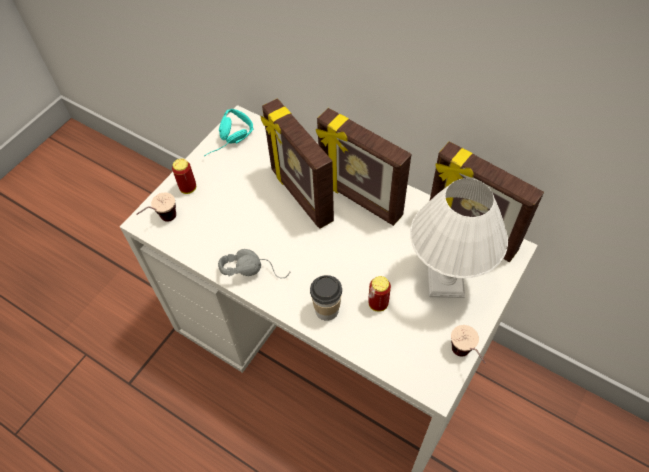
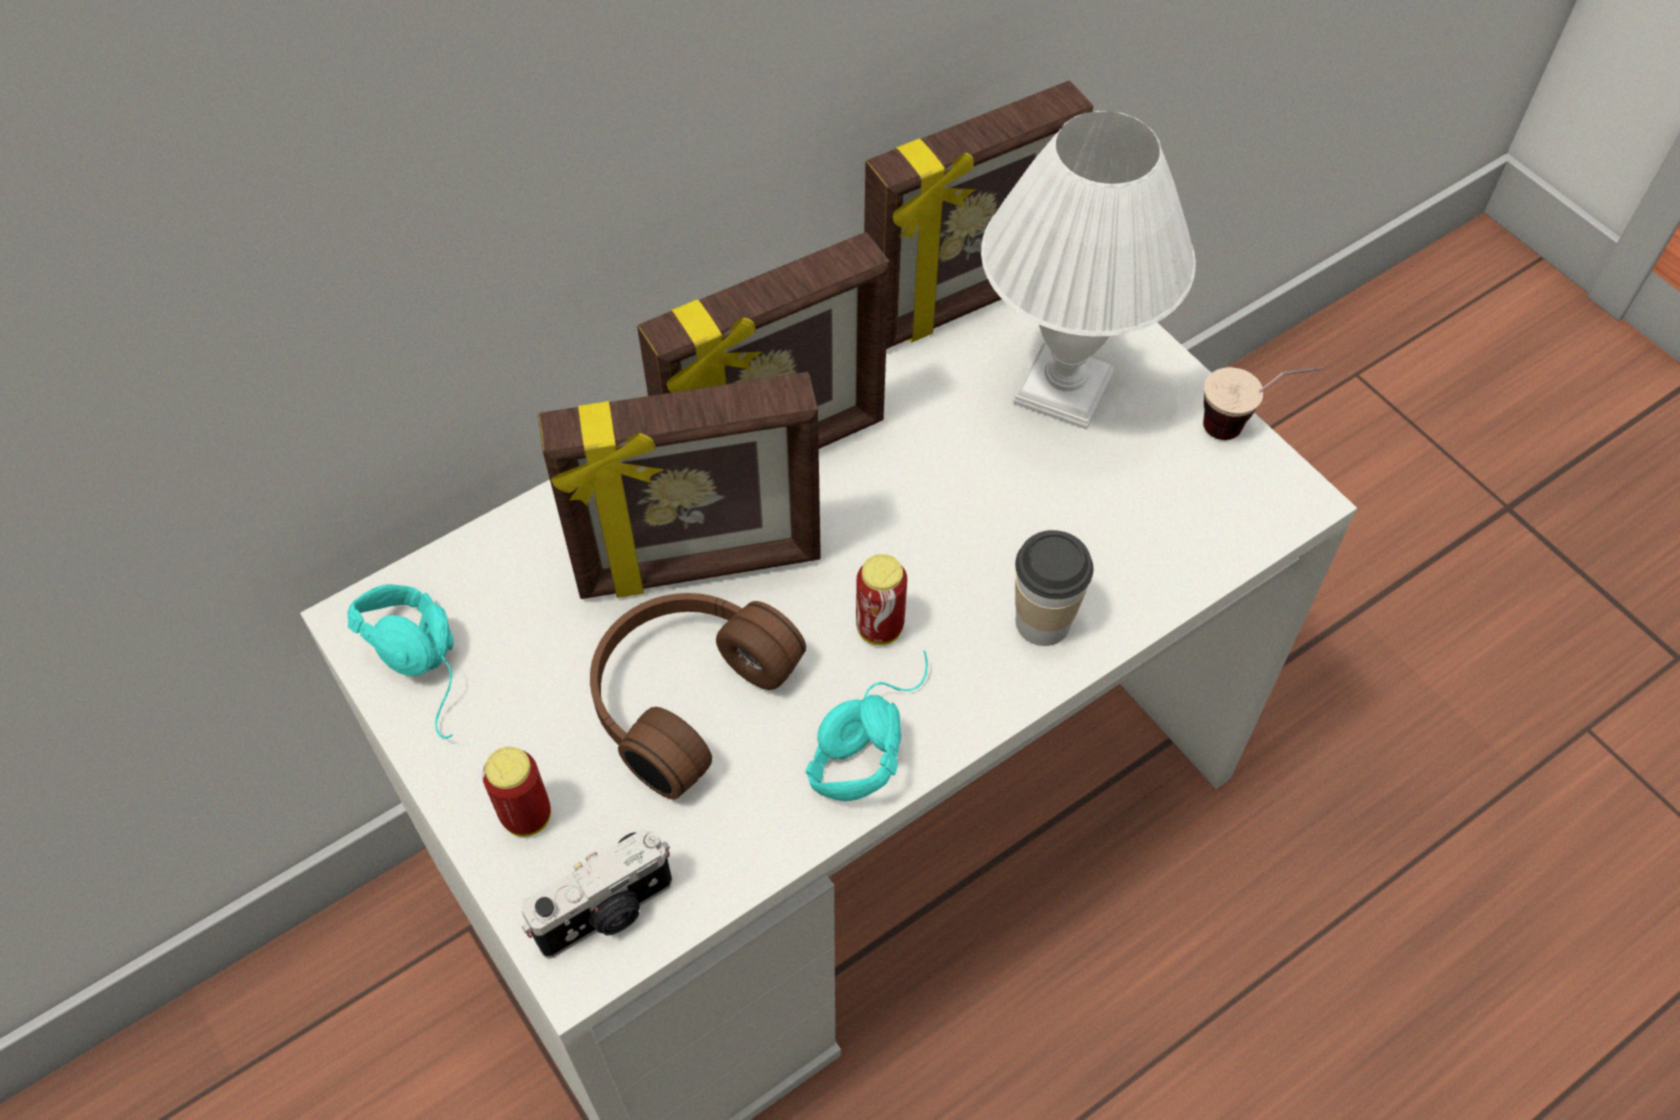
camera: 70 degrees left, 0 degrees up
(162, 222) = (607, 913): cup -> camera
(248, 211) = (682, 694): none -> brown headphones
(255, 268) = (866, 731): grey headphones -> turquoise headphones
(378, 304) = (1067, 522): can -> can (879, 628)

